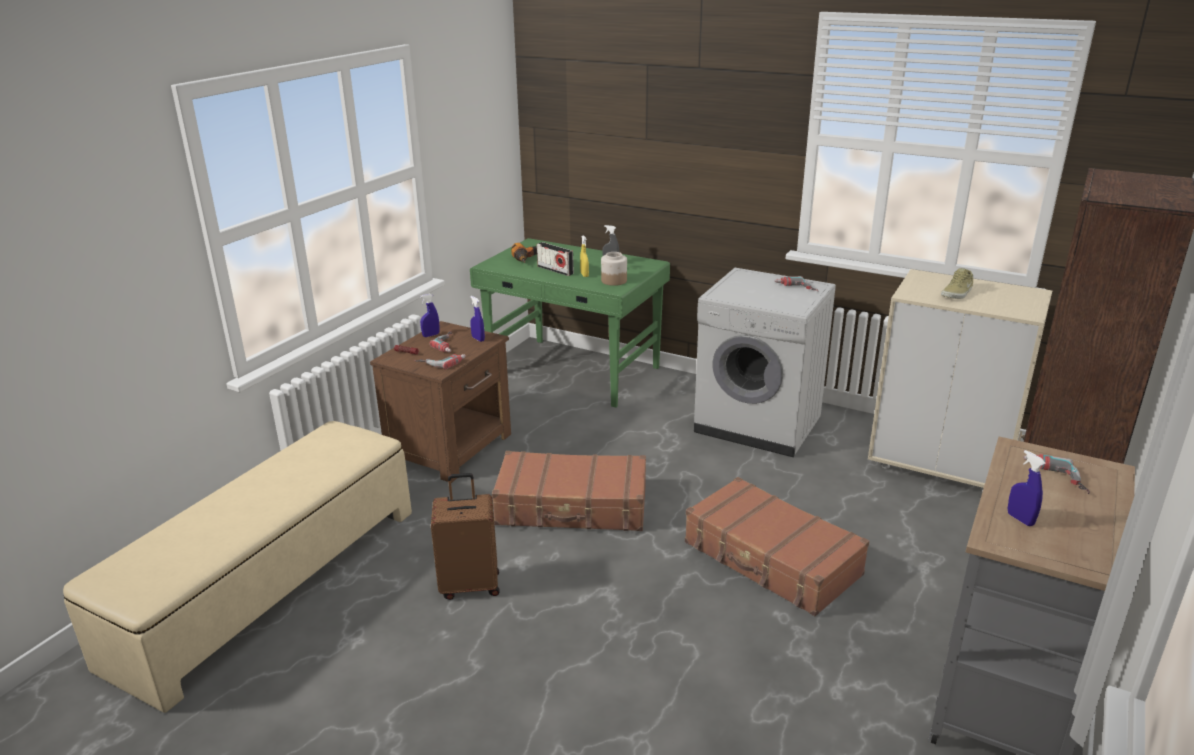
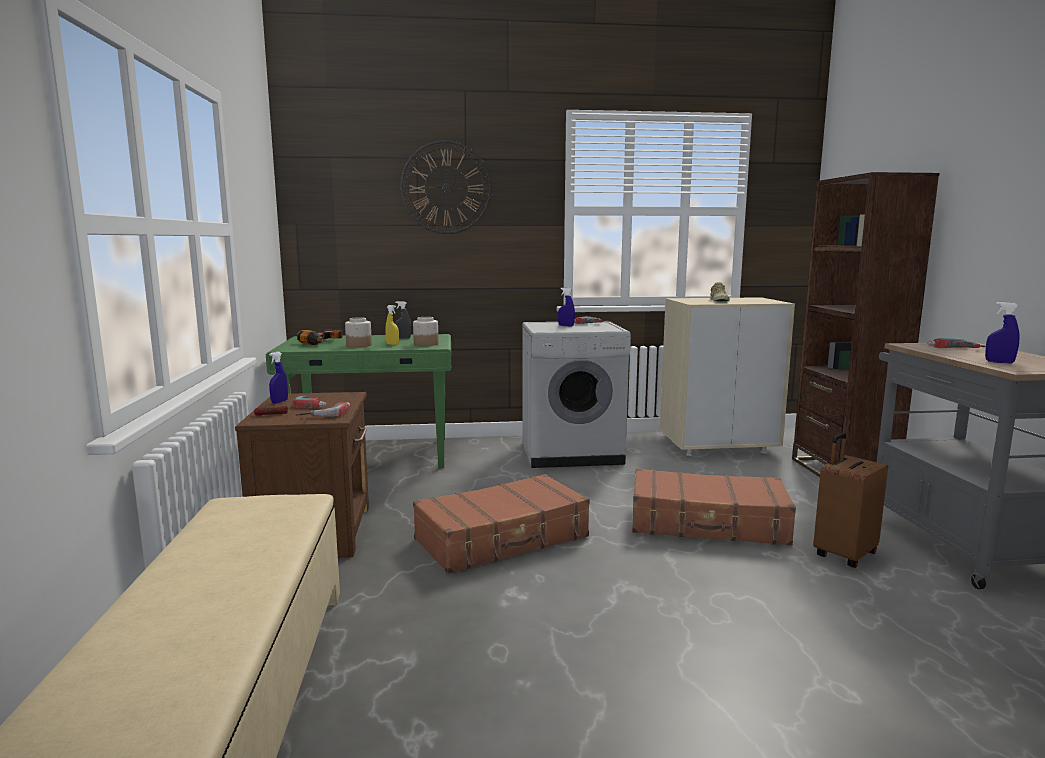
camera: 35 degrees left, 15 degrees down
(470, 585) = (490, 629): brown suitcase -> brown suitcase (843, 554)
(478, 339) = (338, 397): blue spray bottle -> blue spray bottle (566, 326)
(555, 270) = (359, 345): radio -> jar
(675, 100) = (446, 187): none -> wall clock

